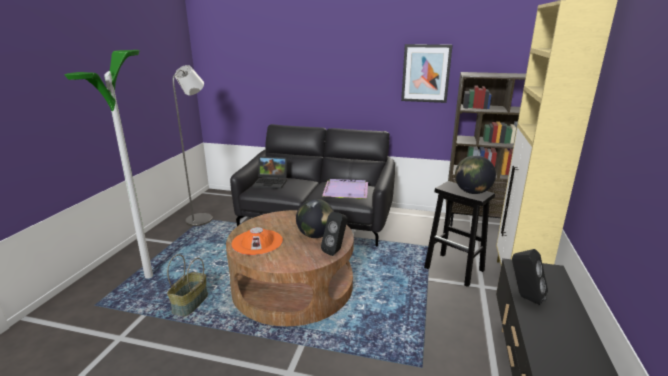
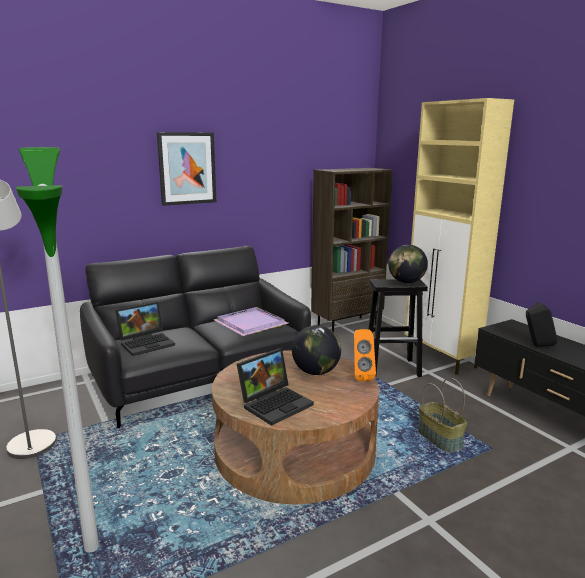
camera: 45 degrees left, 5 degrees down
(190, 303) = (218, 535): basket -> basket (440, 439)
(257, 242) = (275, 403): orange hat -> laptop
(336, 251) = (361, 376): black speaker -> orange speaker
(426, 73) = (280, 173): picture -> picture (187, 168)

